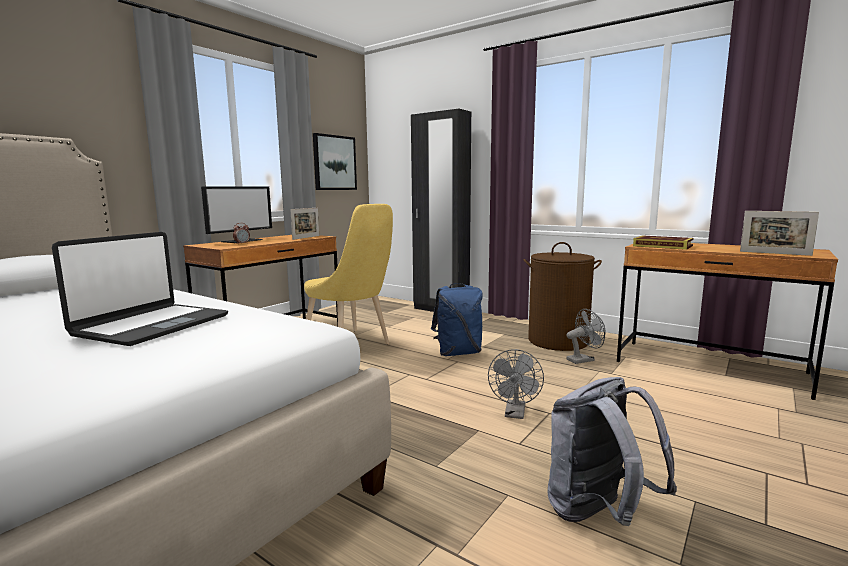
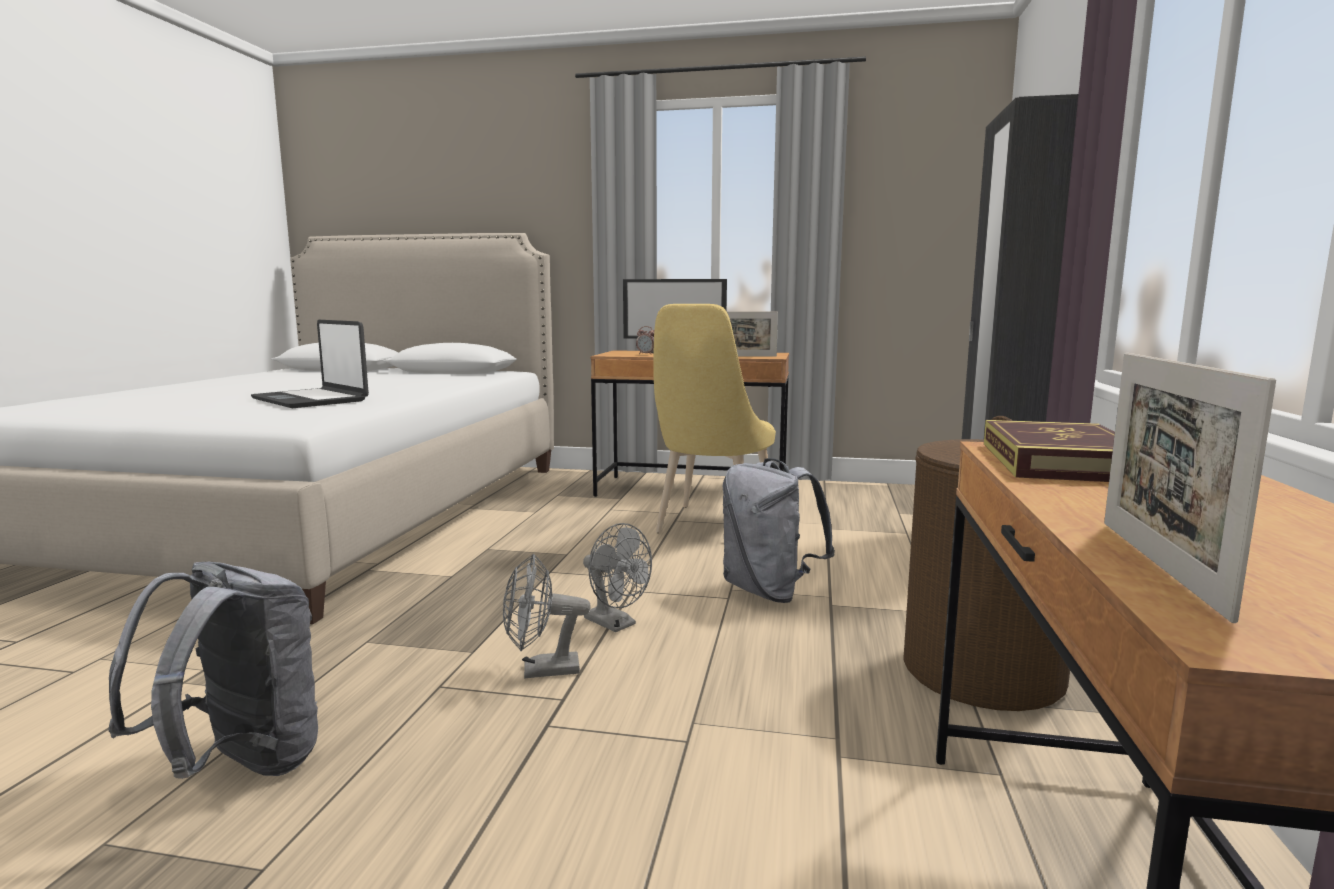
camera: 65 degrees right, 0 degrees up
(152, 325) = (311, 400): laptop -> laptop turned 45 degrees clockwise
(334, 163) = (905, 237): picture -> none
(458, 353) = (769, 592): blue backpack -> grey backpack
(583, 359) = (890, 713): grey fan -> grey fan (616, 624)

